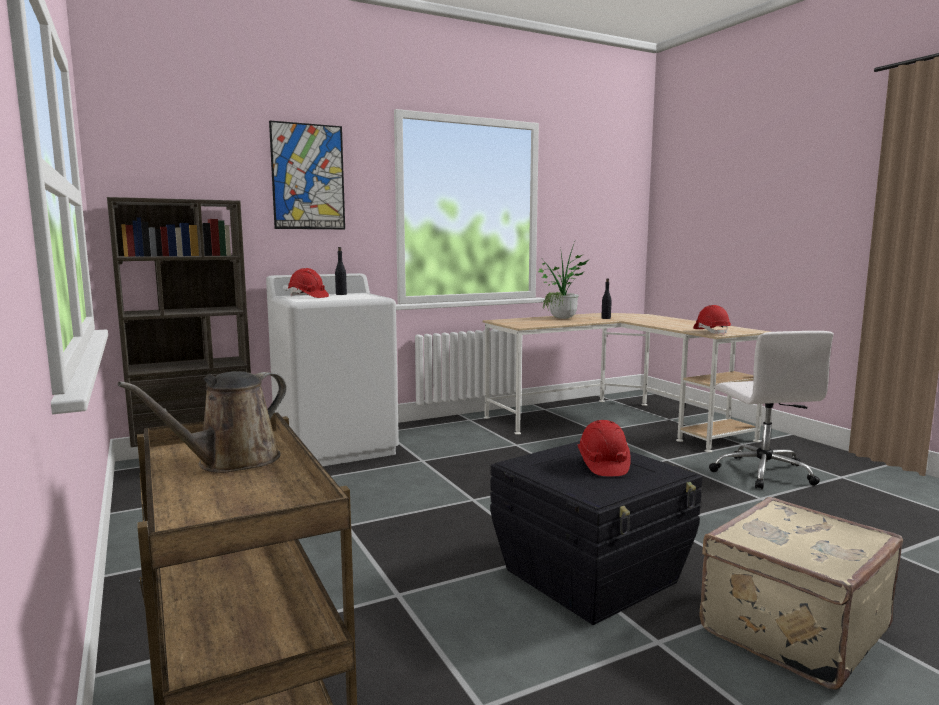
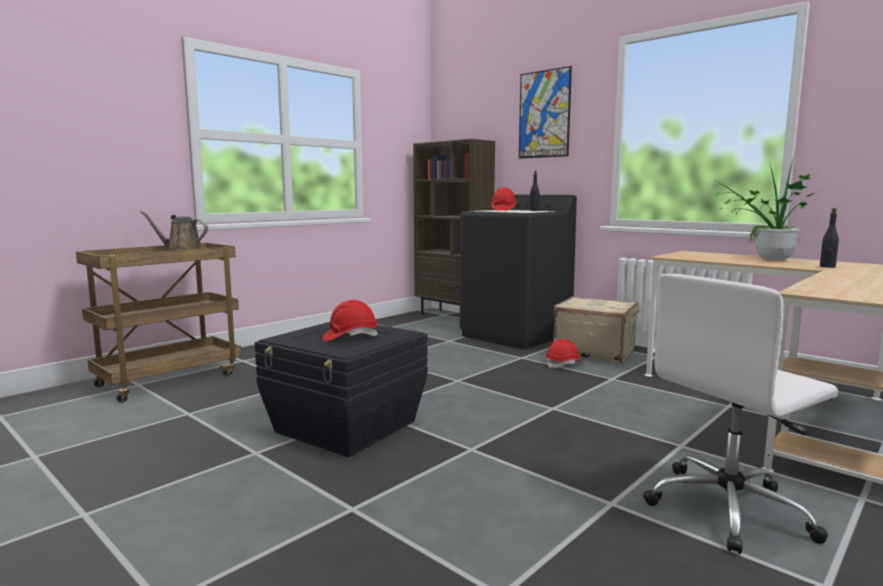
camera: 70 degrees right, 0 degrees up
(336, 447) = (516, 335): white washing machine -> black washing machine
(711, 332) = (822, 291): red hard hat -> red hard hat (564, 364)
(789, 628) = (282, 504): beige suitcase -> beige suitcase (594, 351)

